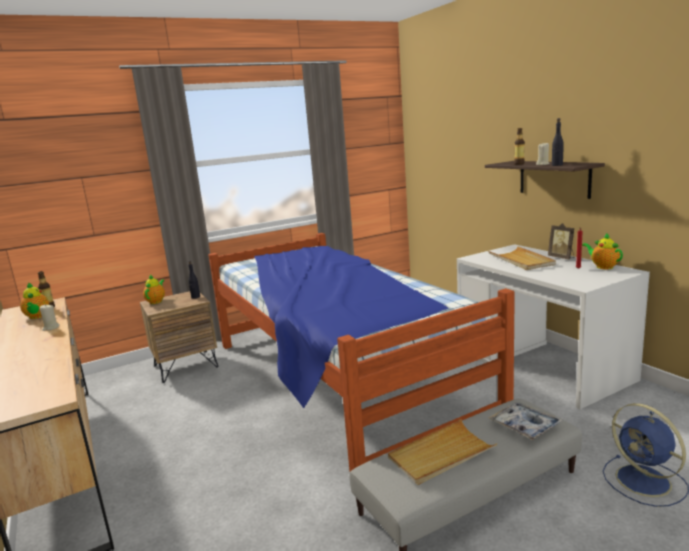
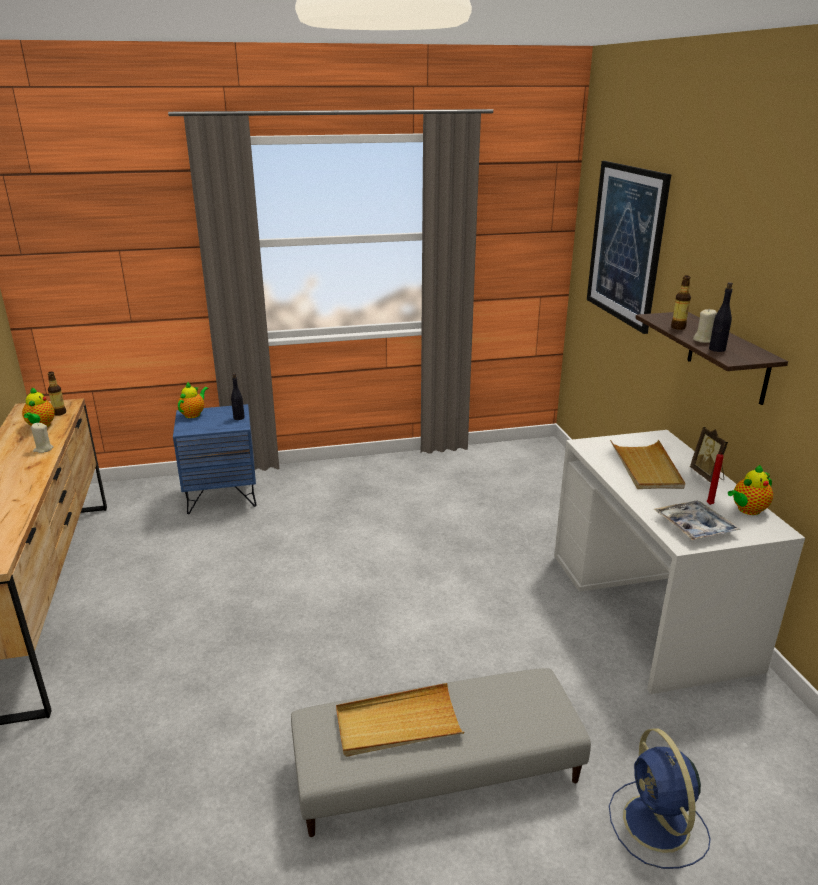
camera: 15 degrees right, 10 degrees up
(186, 366) = (222, 495): brown nightstand -> blue nightstand
(337, 379) = (379, 562): bed -> none
(451, 135) = (626, 244): none -> picture
(524, 426) = (522, 714): tray -> tray (694, 527)
(603, 267) = (747, 510): teapot -> teapot turned 105 degrees counterclockwise

